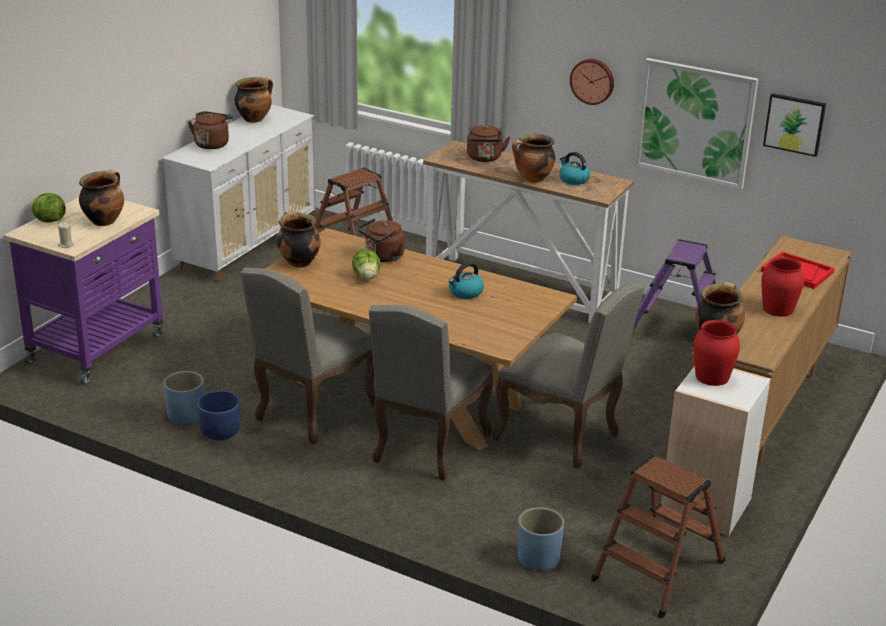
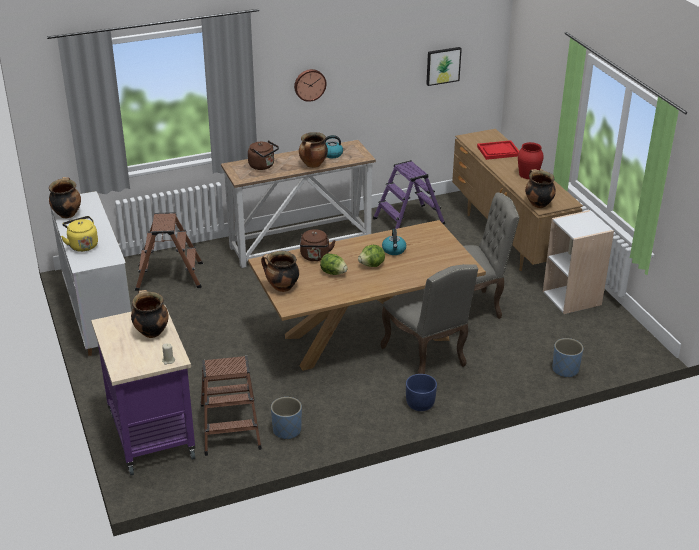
camera: 50 degrees left, 5 degrees up
(48, 221) = (117, 354): lettuce -> lettuce (372, 265)
(212, 144) = (82, 245): brown kettle -> yellow kettle
(221, 432) = (323, 424): blue planter -> blue planter (420, 404)
(311, 412) = (342, 380): grey chair -> none
(658, 570) = (608, 339): brown step ladder -> brown step ladder (230, 426)
(695, 122) = (382, 87): picture -> none
(712, 377) = (573, 223): red vase -> none

